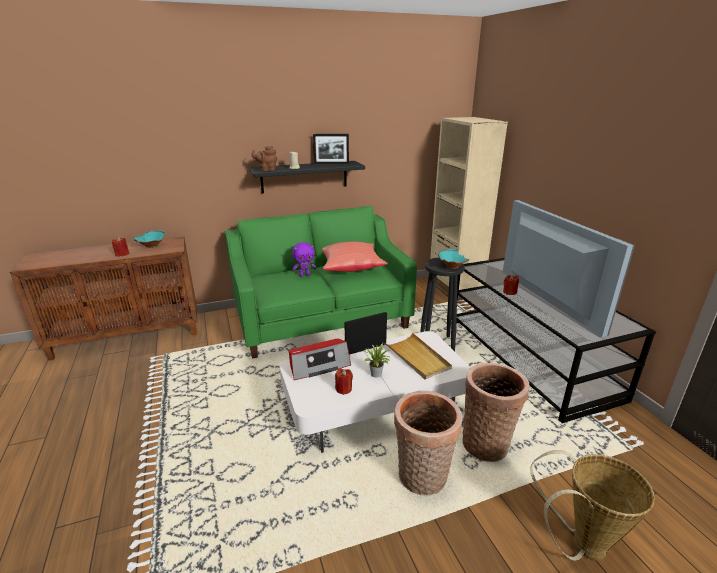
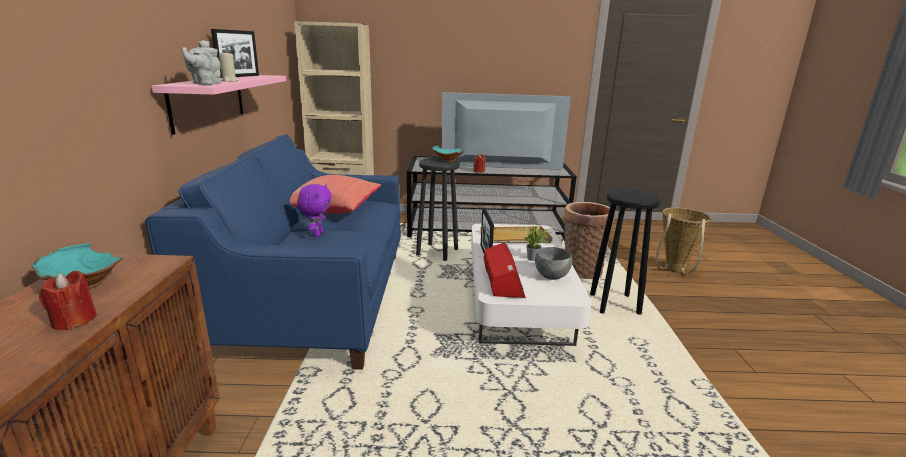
camera: 70 degrees left, 5 degrees down
(266, 170) = (205, 84): brown teapot -> grey teapot
(304, 176) = (208, 101): black shelf -> pink shelf
(320, 318) = (314, 300): green sofa -> blue sofa
(343, 389) = (551, 276): red candle -> grey bowl
(422, 478) = (615, 304): basket -> black stool

